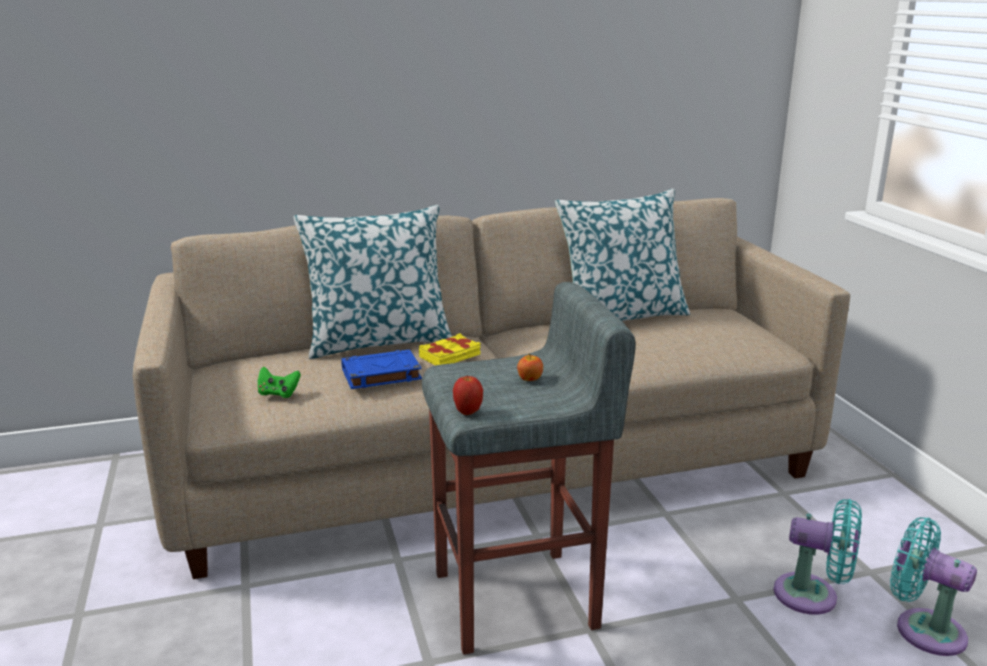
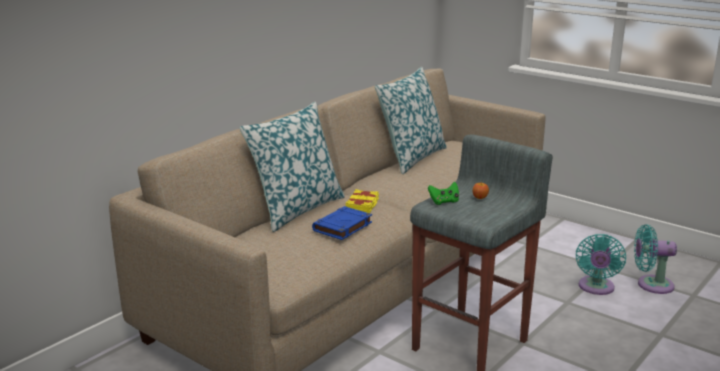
camera: 35 degrees left, 0 degrees up
(278, 394) = (292, 258): green game controller -> green game controller (444, 202)
(468, 412) = (483, 222): apple -> none
(812, 596) = (596, 288): turquoise fan -> turquoise fan turned 120 degrees clockwise

